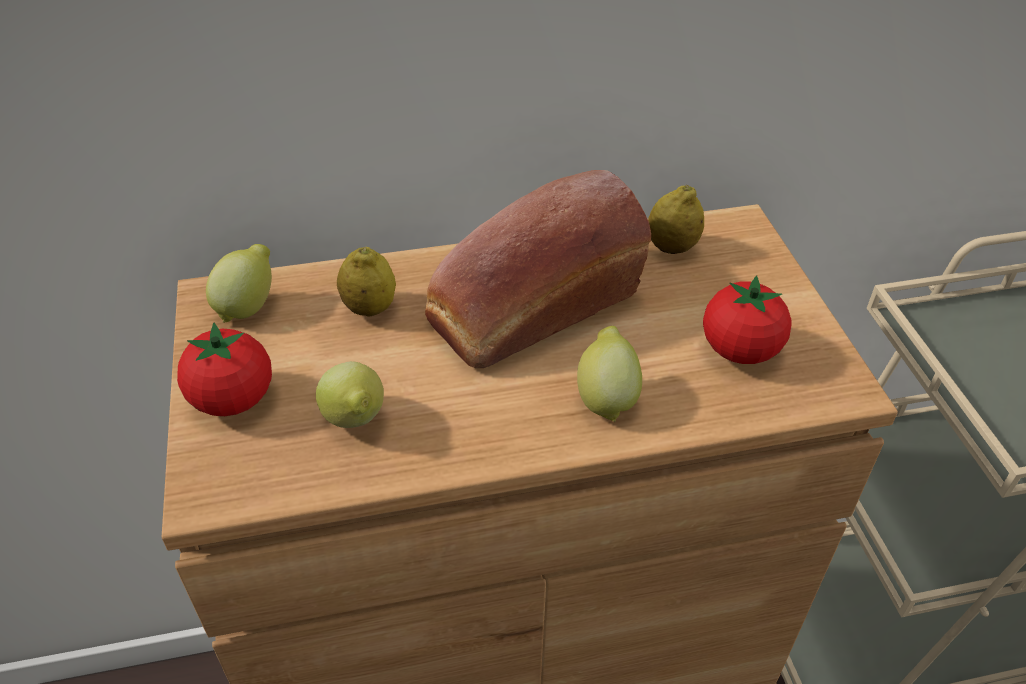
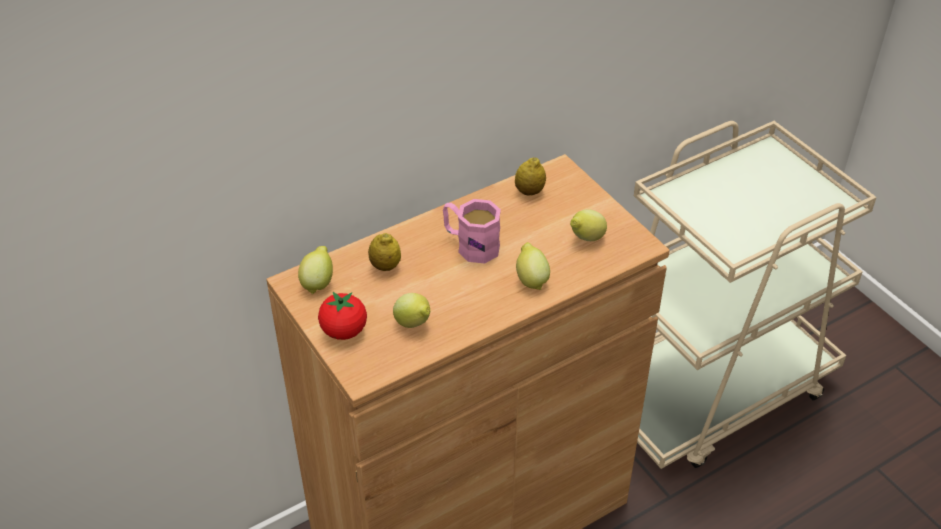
camera: 20 degrees left, 0 degrees up
(529, 309) = (470, 245): bread -> pink mug
(740, 350) = (586, 239): tomato -> lemon

